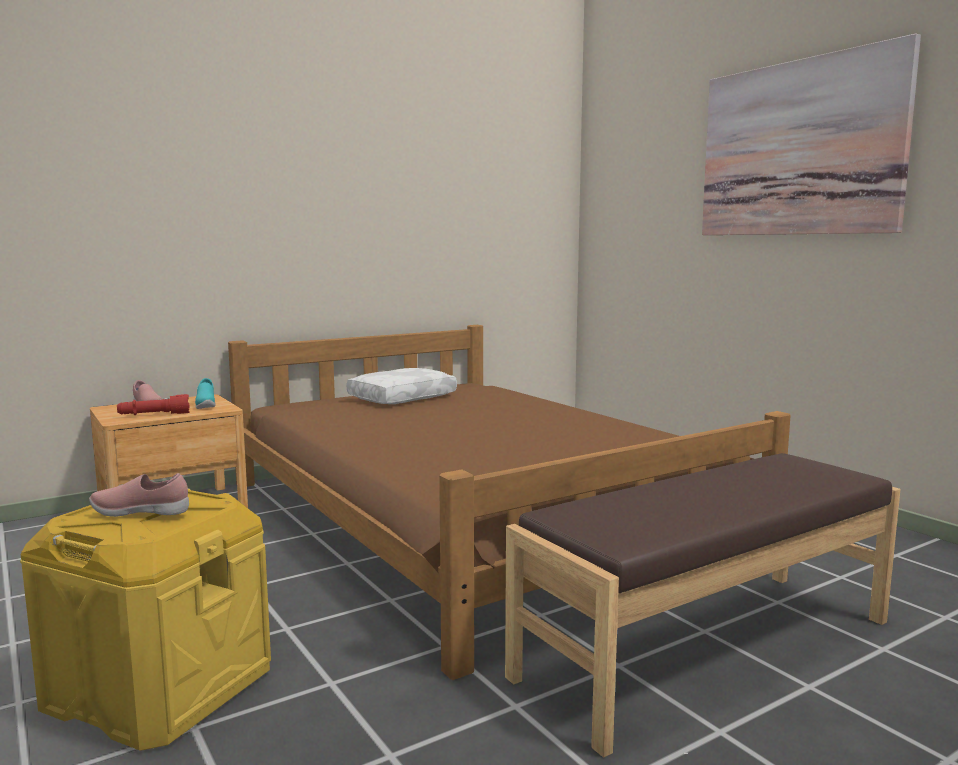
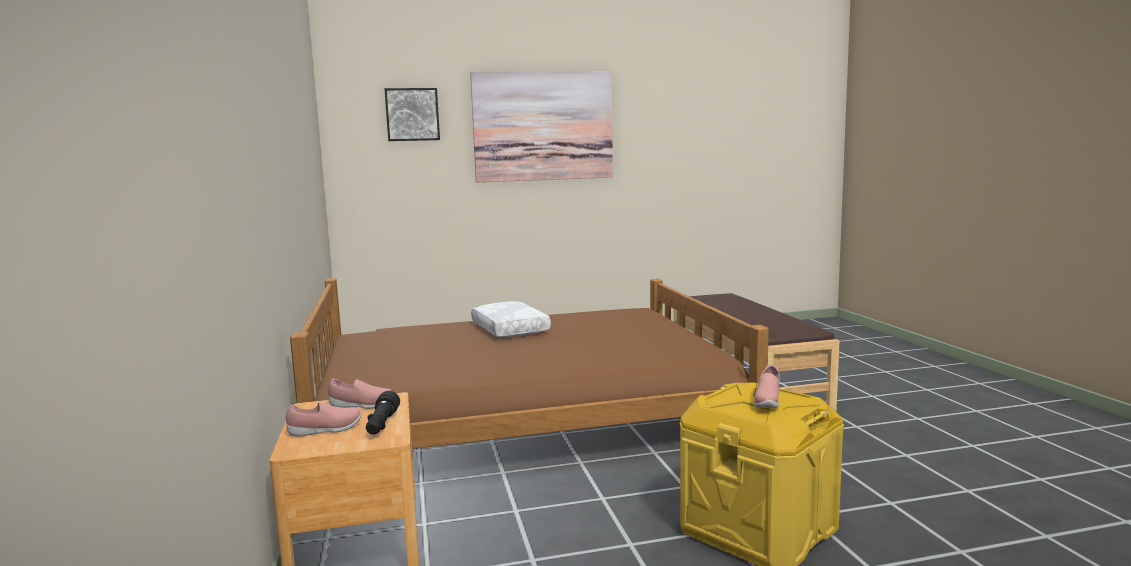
camera: 70 degrees left, 0 degrees up
(154, 415) = (382, 424): red flashlight -> black flashlight
(205, 405) = (361, 405): turquoise shoe -> pink shoe
(402, 397) = (390, 352): white pillow -> white pillow (508, 329)
(652, 147) = (412, 114): none -> picture

